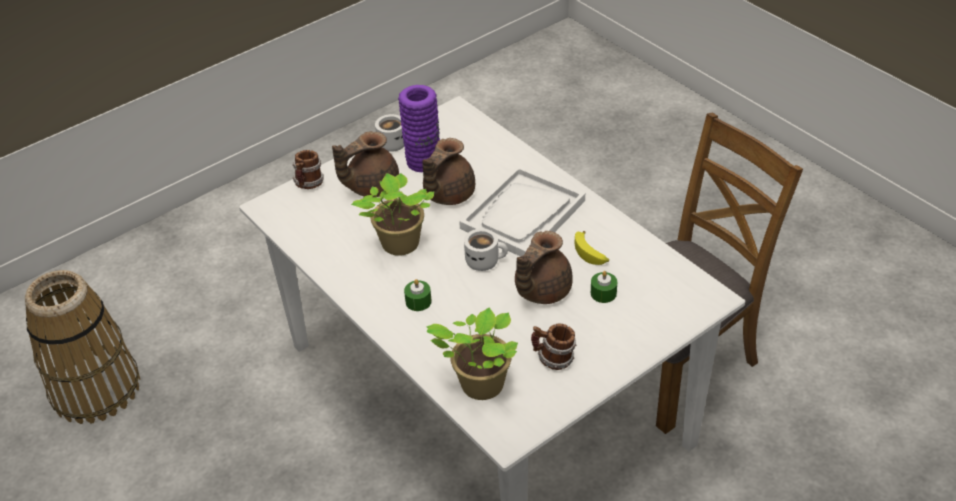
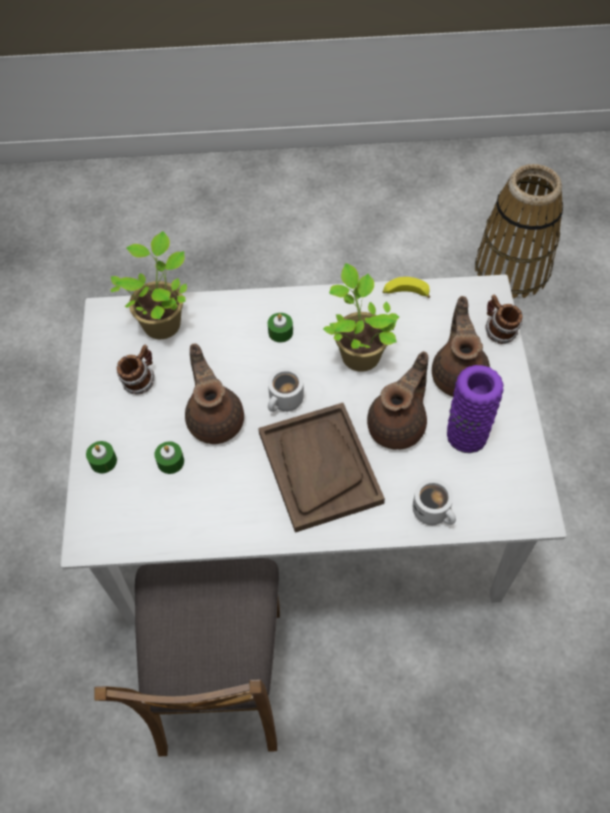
camera: 125 degrees right, 15 degrees up
(391, 143) = (518, 425): white mug -> white mug (434, 512)
(447, 195) = (398, 425): brown teapot -> brown teapot turned 60 degrees clockwise
(523, 215) = (319, 467): white tray -> brown tray
(591, 253) = (223, 486): banana -> banana (405, 293)
(646, 332) = (103, 461): none -> green candle

